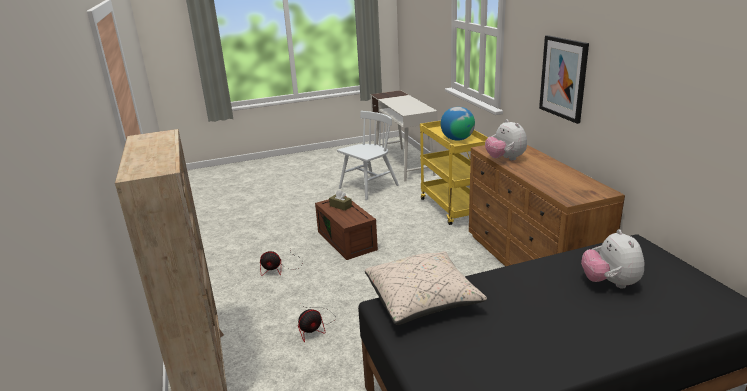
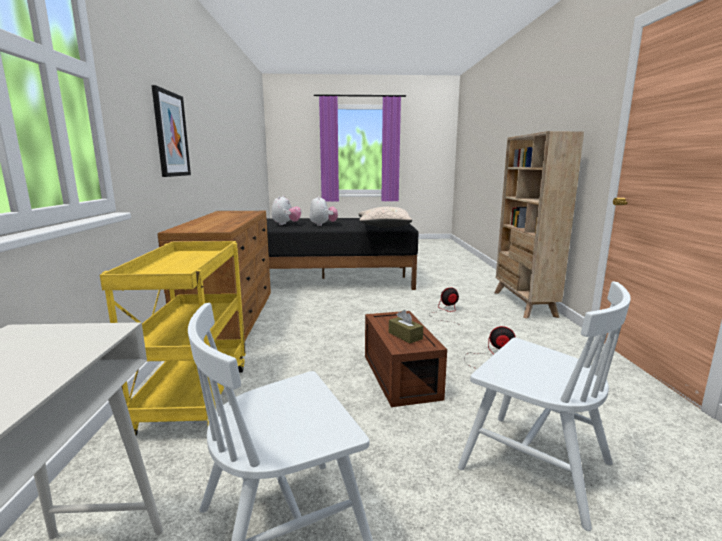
camera: 165 degrees left, 10 degrees down
(280, 215) = (534, 465): none -> white chair
(457, 139) = (188, 261): globe -> none
(505, 159) = (229, 223): plush toy -> plush toy (323, 225)

